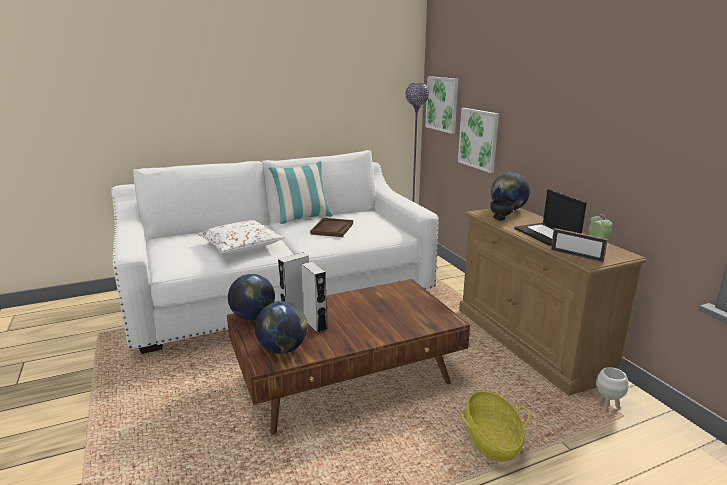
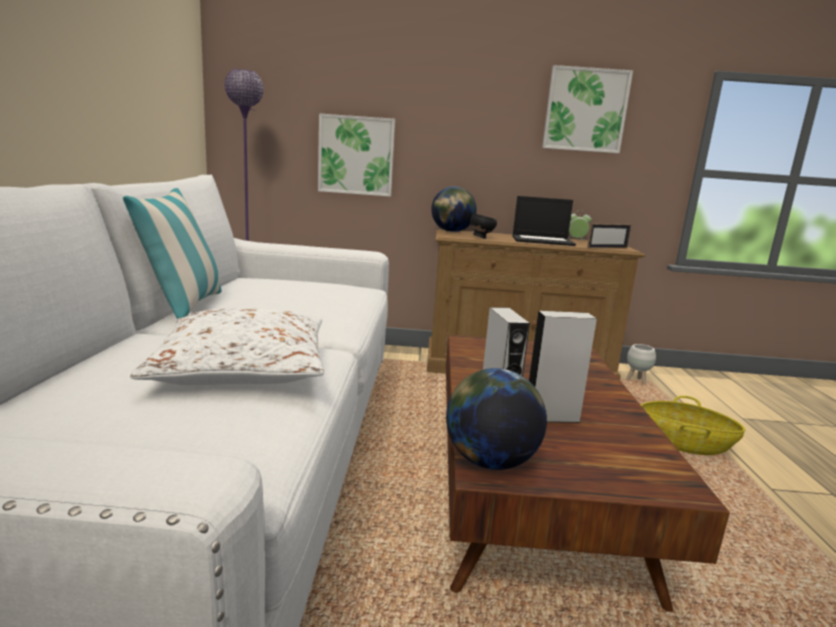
camera: 65 degrees left, 5 degrees down
(283, 349) = (628, 460): globe -> none
(332, 229) = (287, 302): brown tray -> none
(442, 104) = (263, 110): picture -> picture (585, 110)

